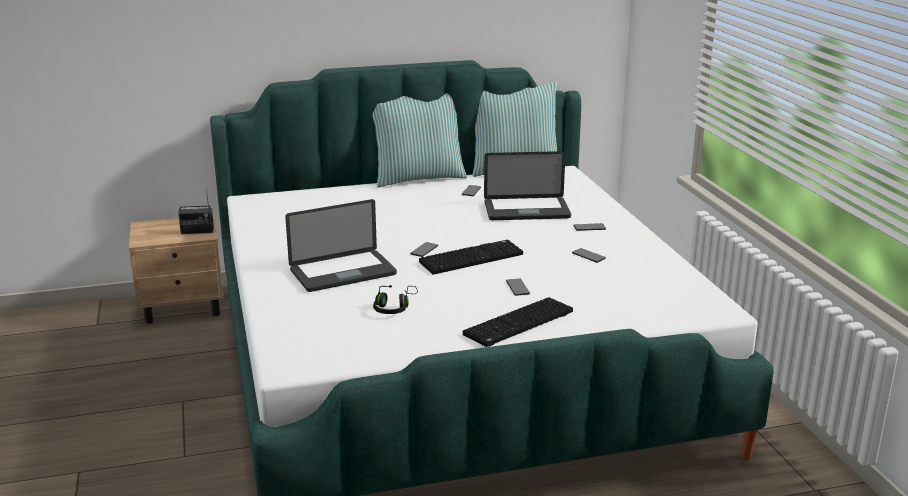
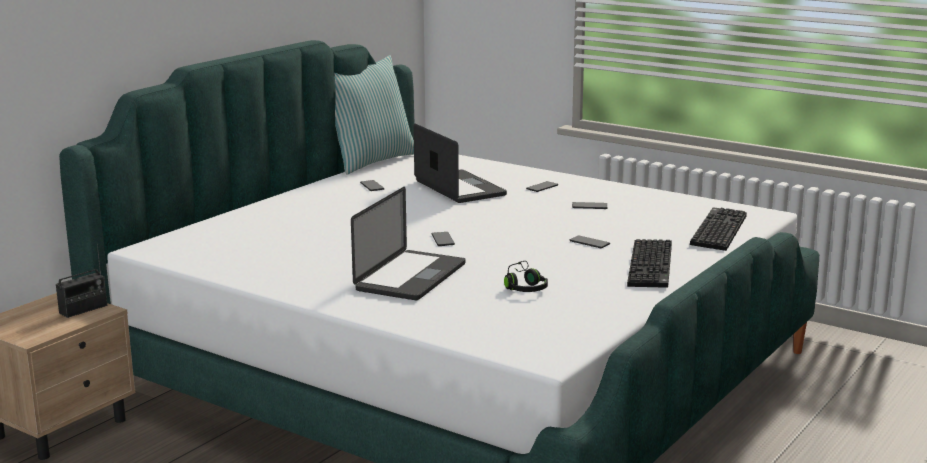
camera: 40 degrees left, 5 degrees down
(418, 178) = (292, 188): pillow -> none
(471, 258) = (499, 233): keyboard -> keyboard (717, 230)
(526, 210) = (459, 188): laptop -> laptop turned 75 degrees counterclockwise

